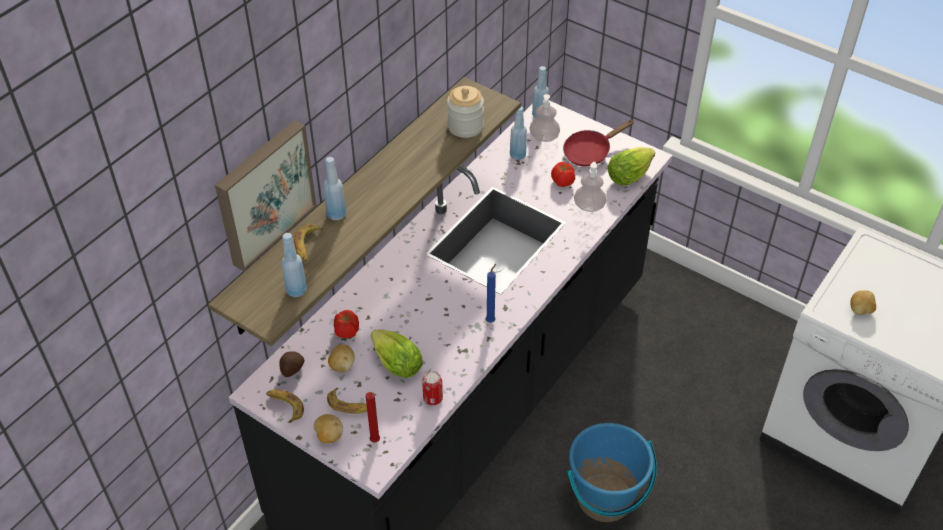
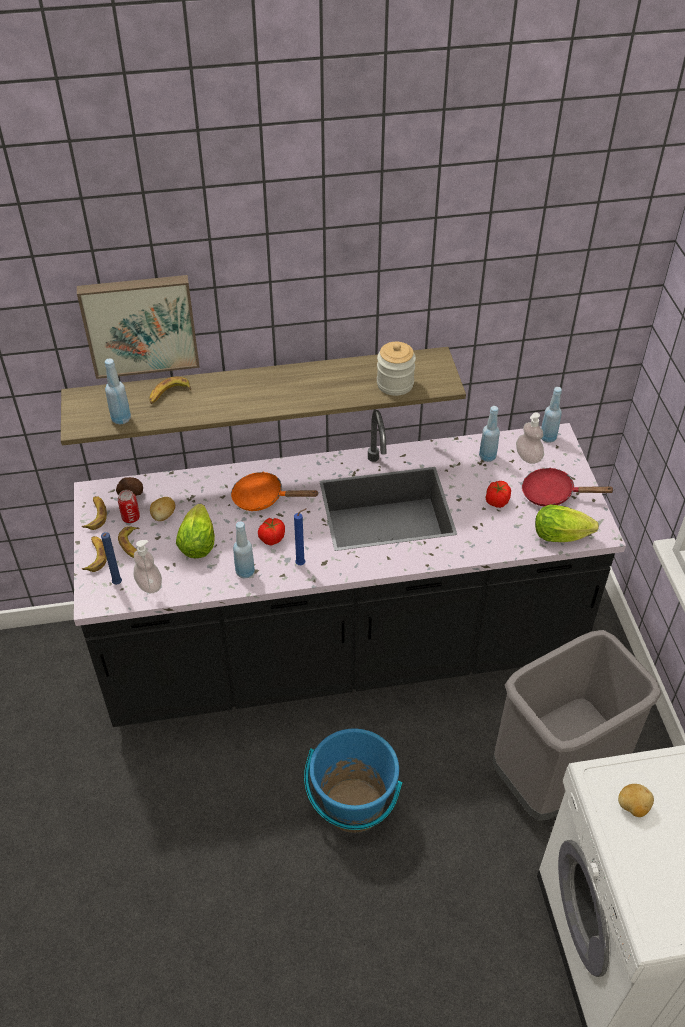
camera: 45 degrees right, 0 degrees up
(329, 436) = (95, 556): potato -> banana
(336, 214) = (217, 386): blue bottle -> blue bottle (245, 572)
(346, 331) = (196, 495): tomato -> tomato (271, 538)
(376, 441) = (117, 584): red candle -> blue candle
(401, 296) = (263, 498): none -> orange frying pan
(433, 398) = (190, 586): can -> can (131, 517)
(589, 207) = (492, 536): soap dispenser -> soap dispenser (149, 585)
(701, 371) = (555, 778): none -> grey trash can

